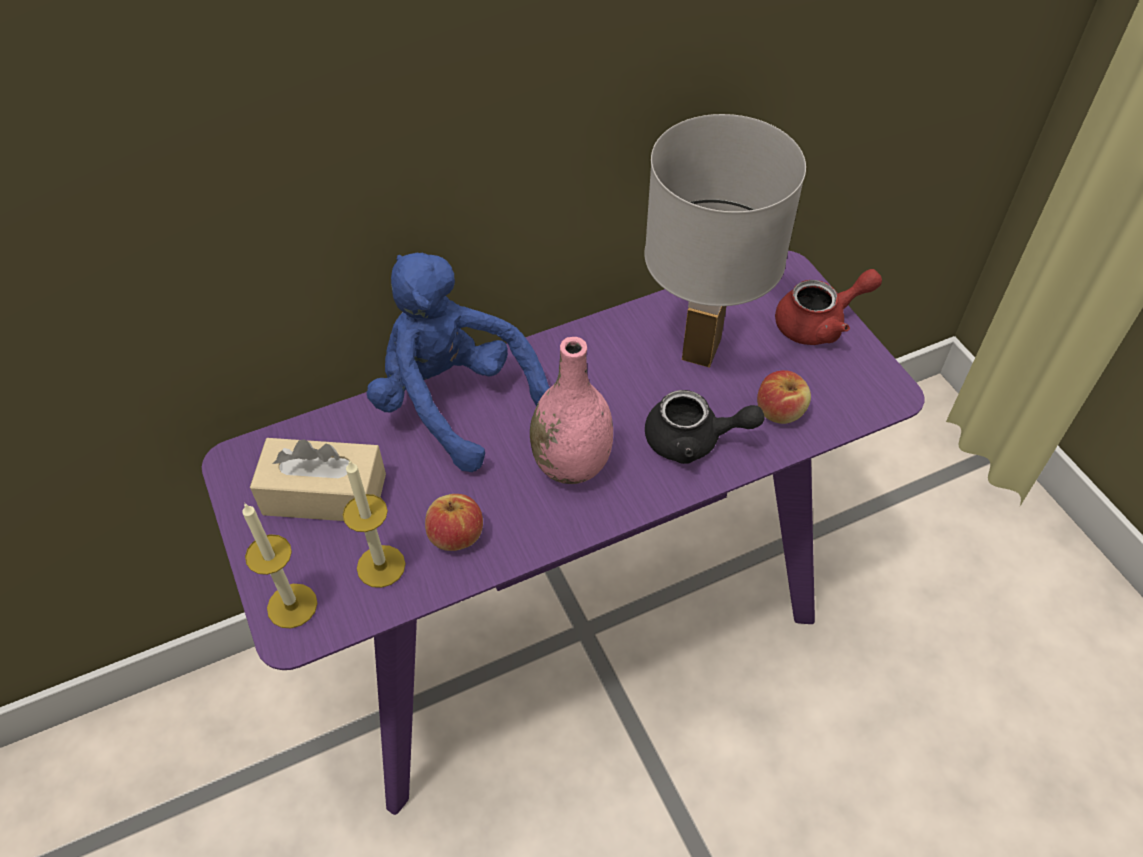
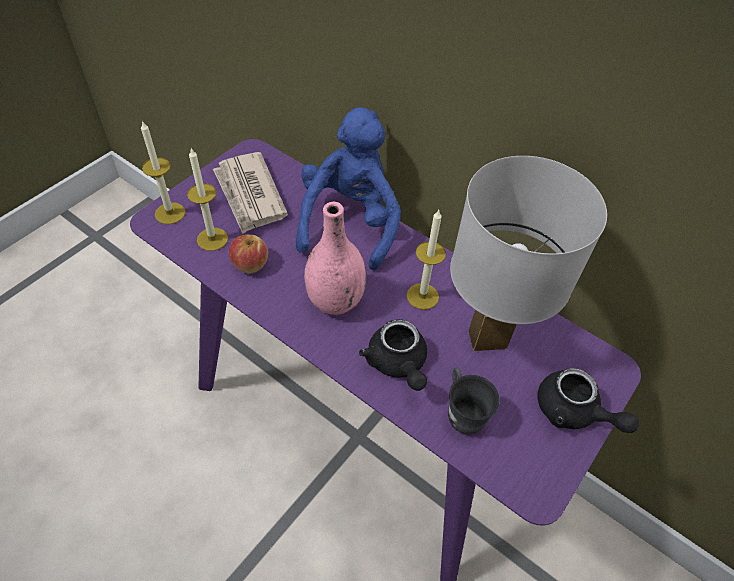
camera: 60 degrees right, 0 degrees up
(324, 494) = (249, 195): beige tissue box -> newspaper
(612, 379) = (422, 296): none -> candle
(780, 411) = (462, 412): apple -> grey mug
(819, 323) = (573, 412): red teapot -> black teapot

